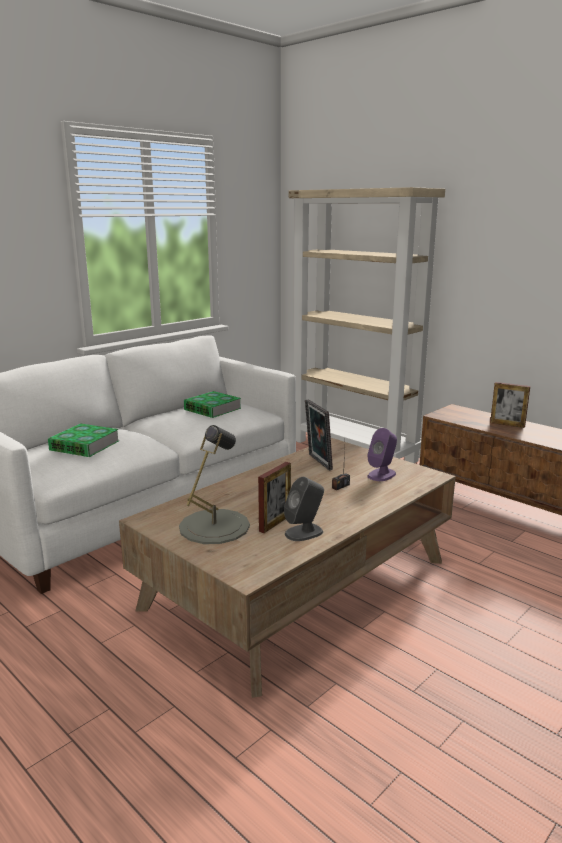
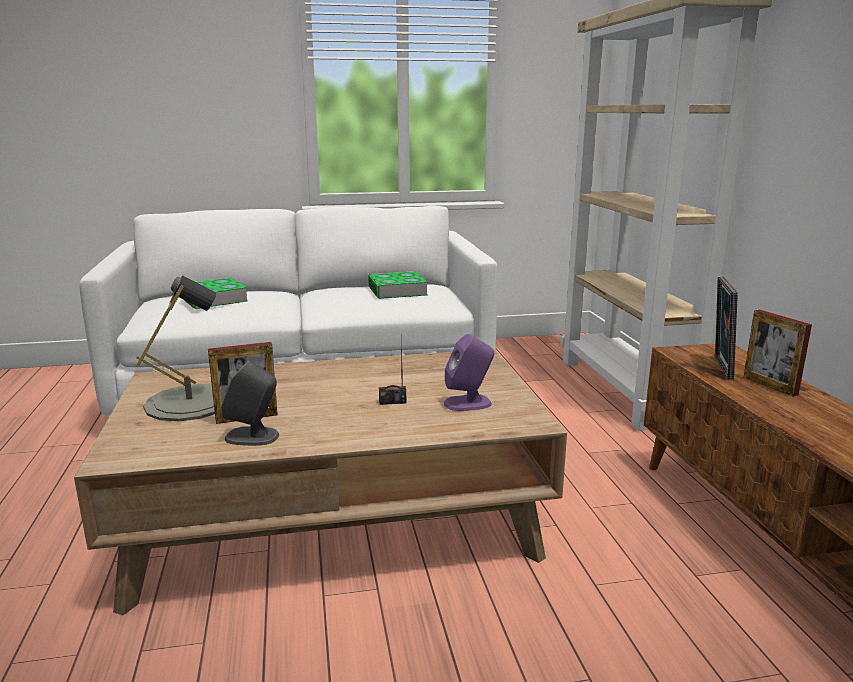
camera: 35 degrees right, 0 degrees up
(317, 462) = (421, 370): picture frame -> picture frame (719, 367)

